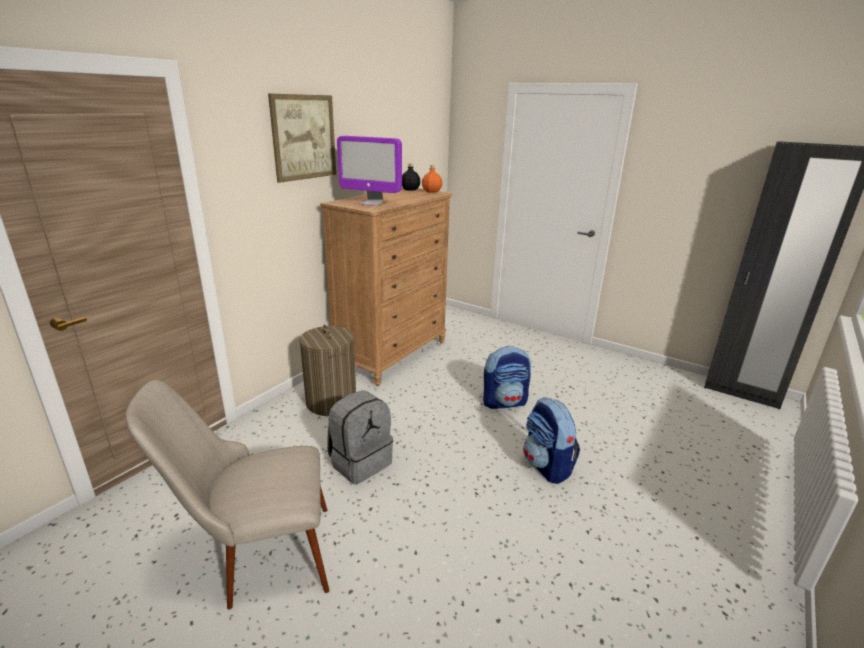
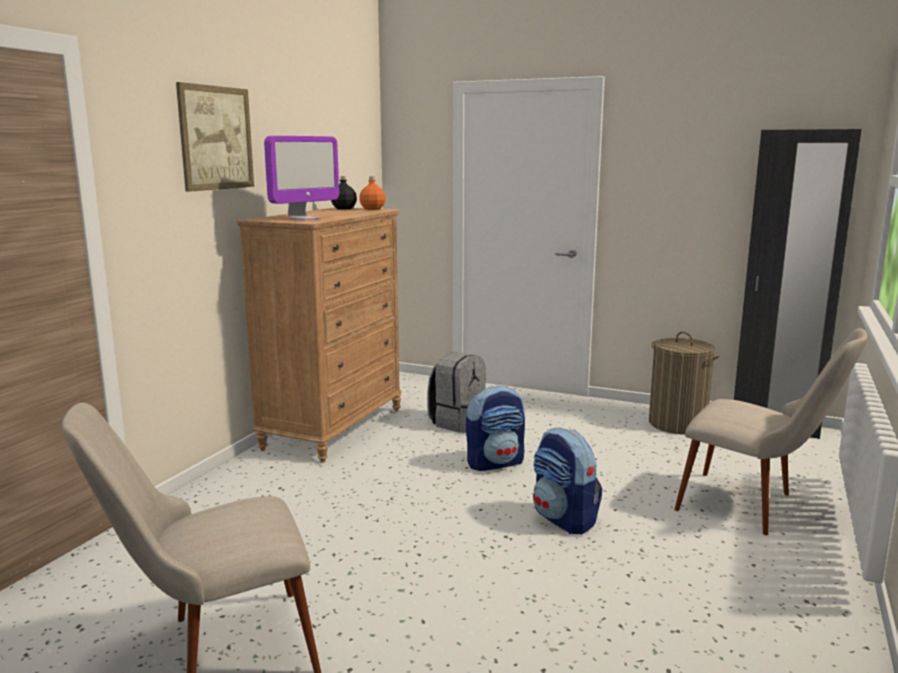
camera: 10 degrees left, 10 degrees down
(331, 402) = (264, 485): laundry basket -> laundry basket (677, 424)
(360, 462) = (323, 542): grey backpack -> grey backpack (458, 422)
(371, 203) = (304, 218): monitor -> monitor turned 60 degrees counterclockwise
(710, 476) = (756, 508): none -> beige chair

